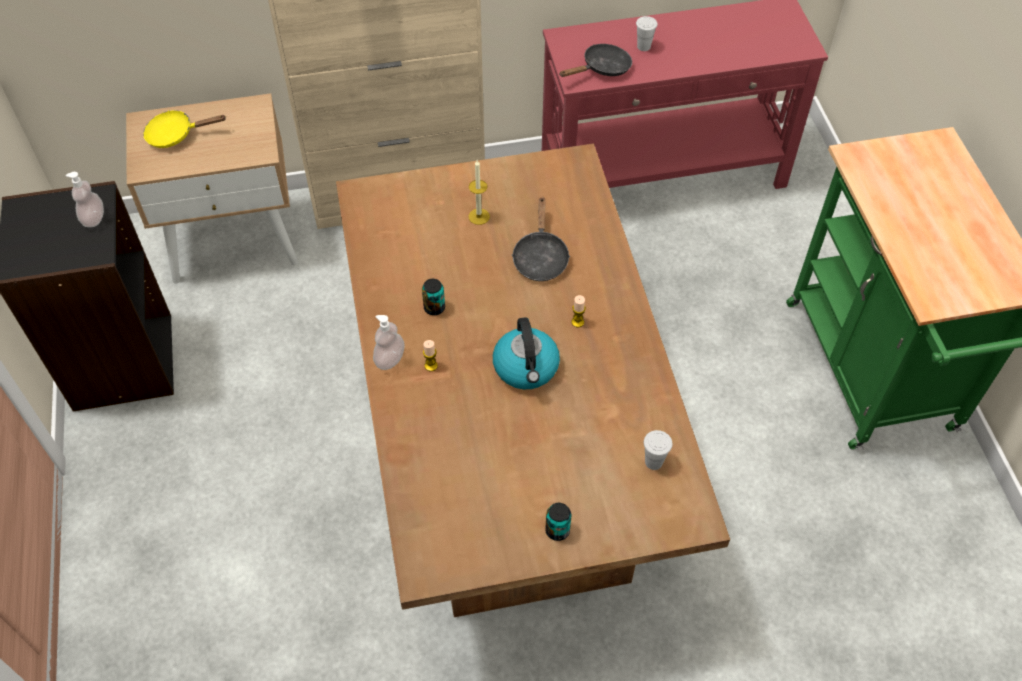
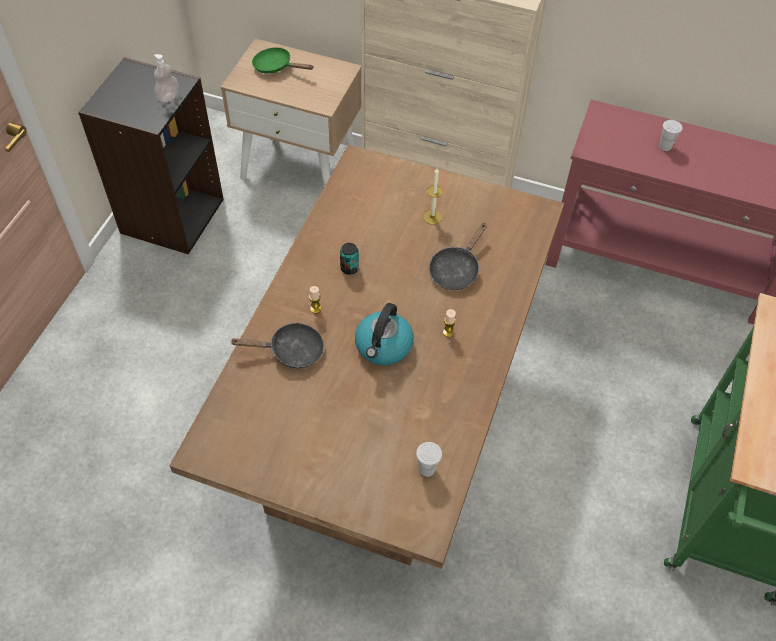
camera: 30 degrees right, 0 degrees up
(175, 134) = (276, 67): yellow frying pan -> green frying pan
(390, 359) = (290, 289): soap dispenser -> none
(557, 530) = (315, 478): can -> none
(602, 68) = (617, 149): black frying pan -> black frying pan (291, 351)

